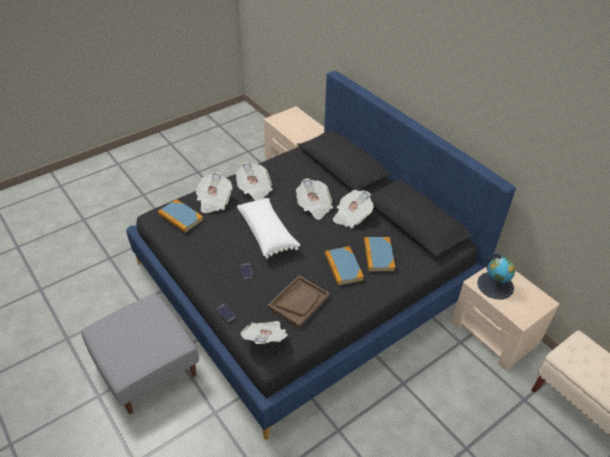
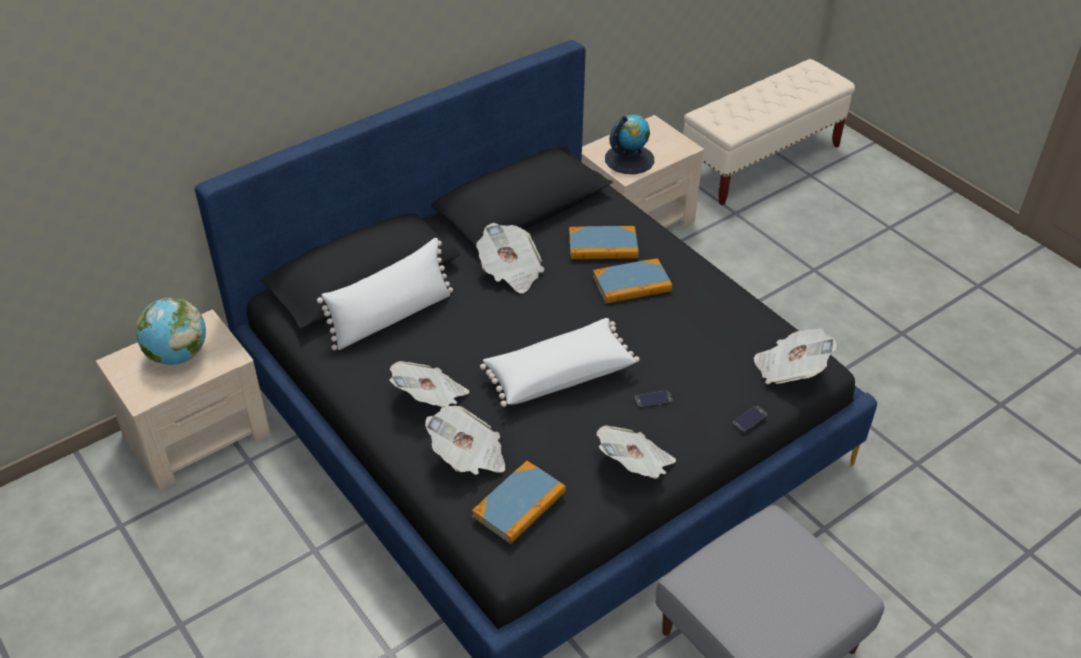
camera: 90 degrees left, 0 degrees up
(298, 125) = (177, 355): none -> globe
(299, 302) = (711, 334): brown tray -> none
(312, 175) = (391, 317): none -> white pillow
(314, 206) = (484, 315): newspaper -> newspaper (635, 465)

